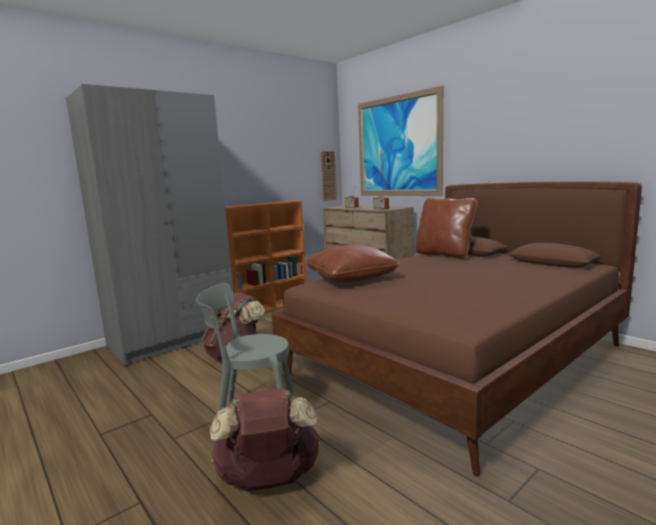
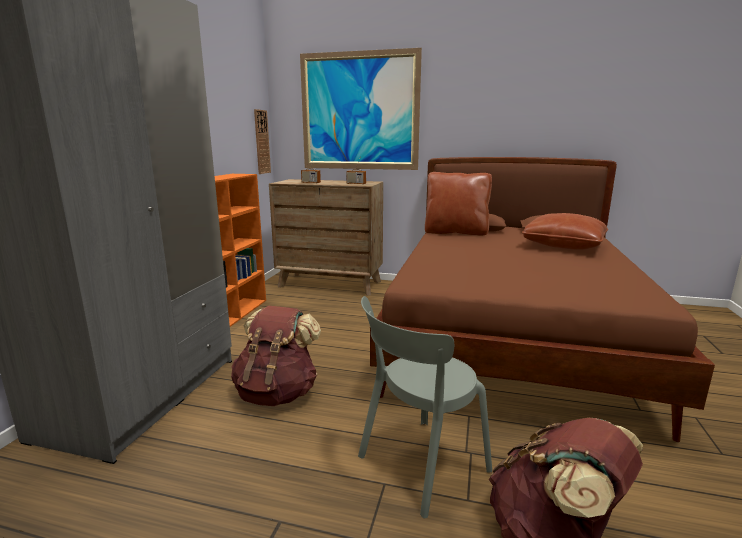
camera: 35 degrees left, 5 degrees up
(351, 278) = (439, 268): brown pillow -> brown pillow (563, 245)

